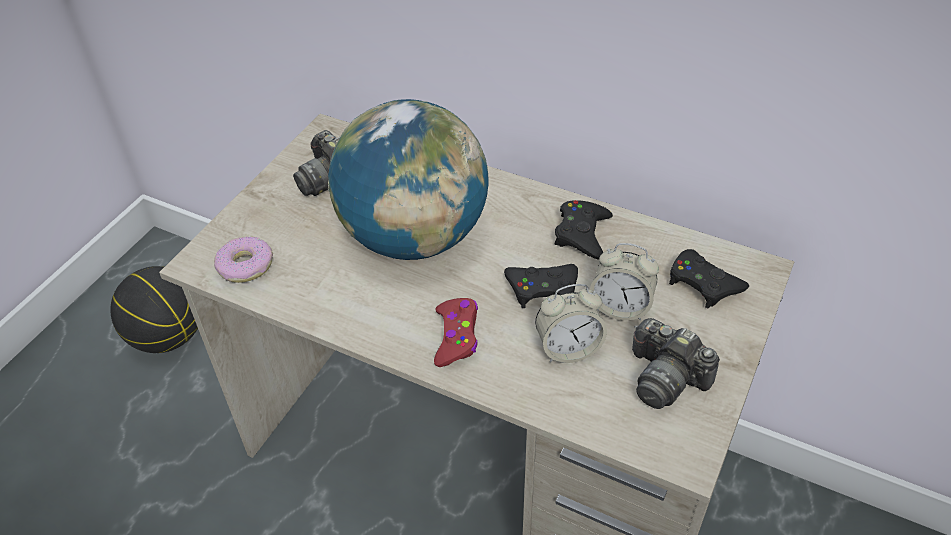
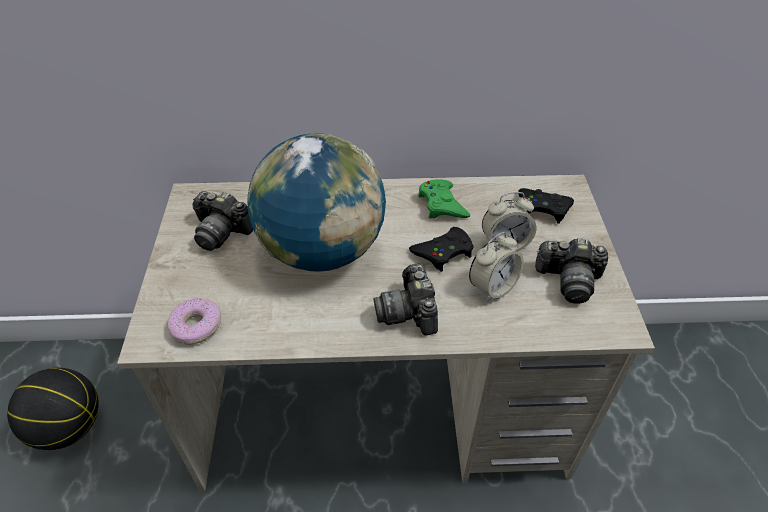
camera: 30 degrees left, 0 degrees up
(456, 337) = (409, 311): red game controller -> camera
(582, 234) = (442, 204): black game controller -> green game controller

